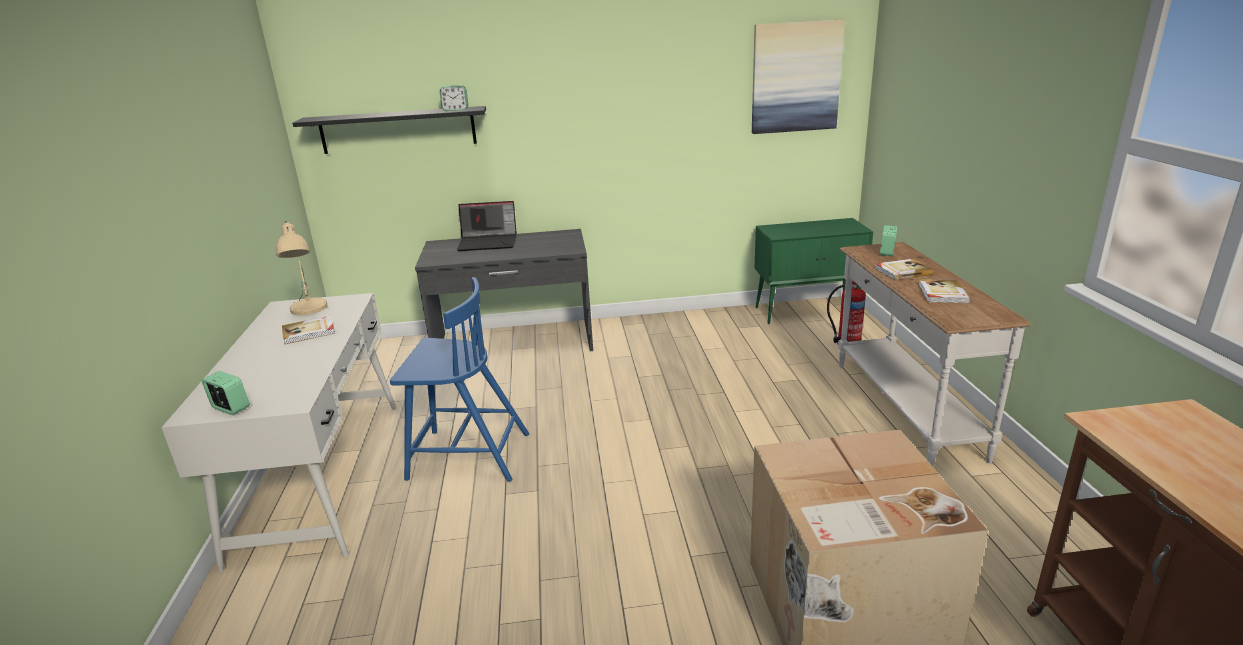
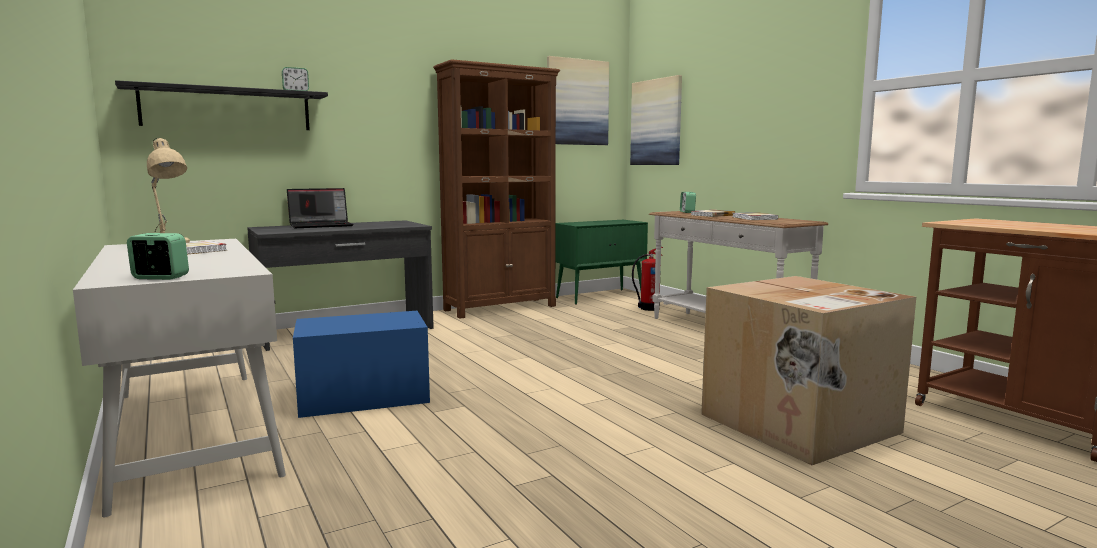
camera: 25 degrees left, 15 degrees down
(466, 456) = (364, 396): blue chair -> blue storage box
(683, 321) = (501, 308): none -> brown bookcase
(896, 106) = (656, 122): none -> picture

